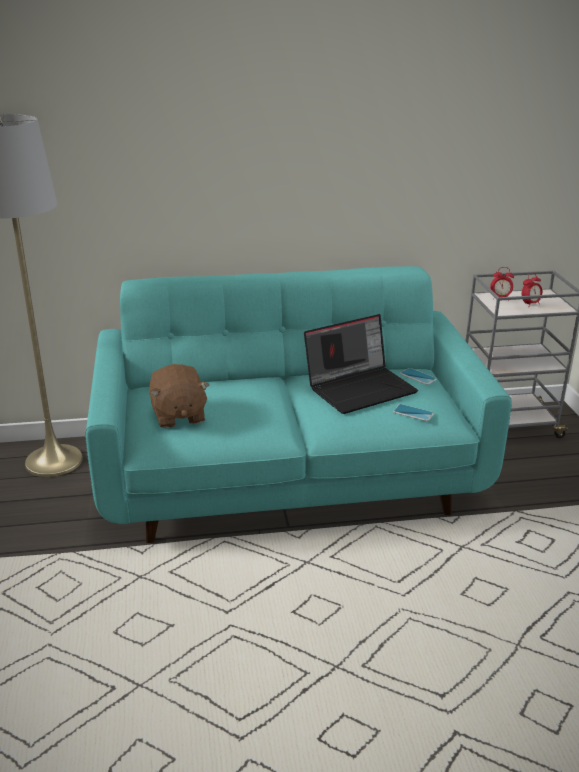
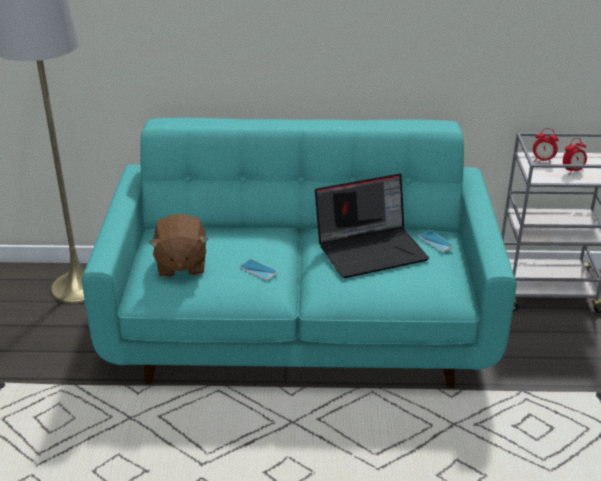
camera: 10 degrees right, 5 degrees up
(413, 413) = (415, 284): phone -> phone (258, 270)

